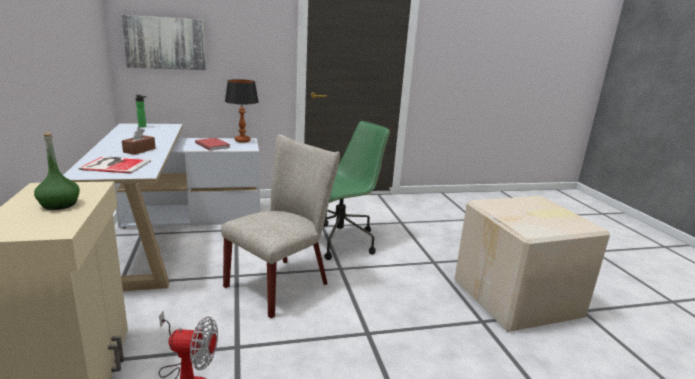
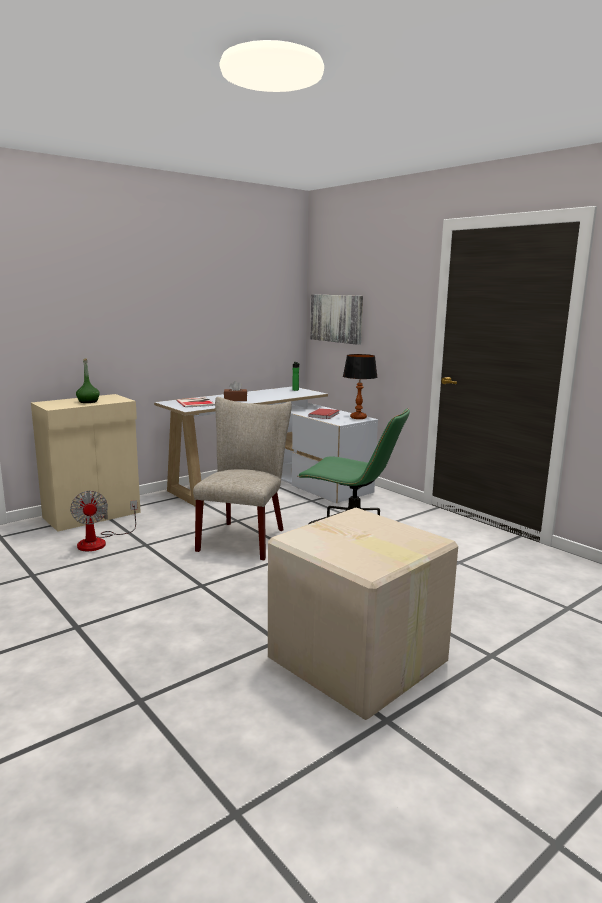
camera: 65 degrees right, 5 degrees down
(282, 283) = (244, 537): beige chair -> beige chair turned 90 degrees counterclockwise

